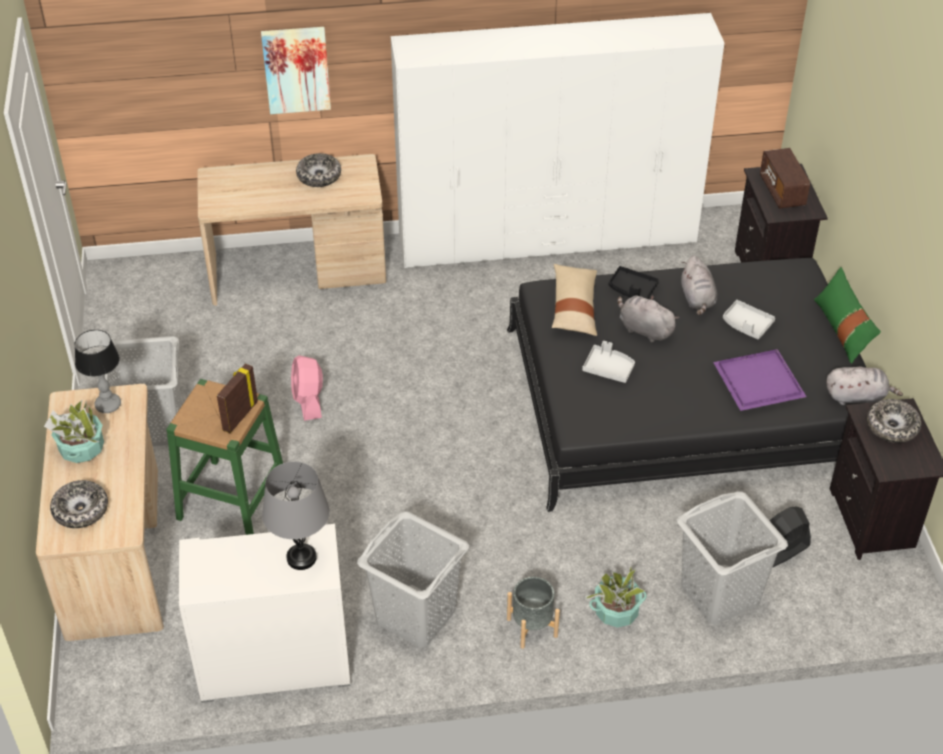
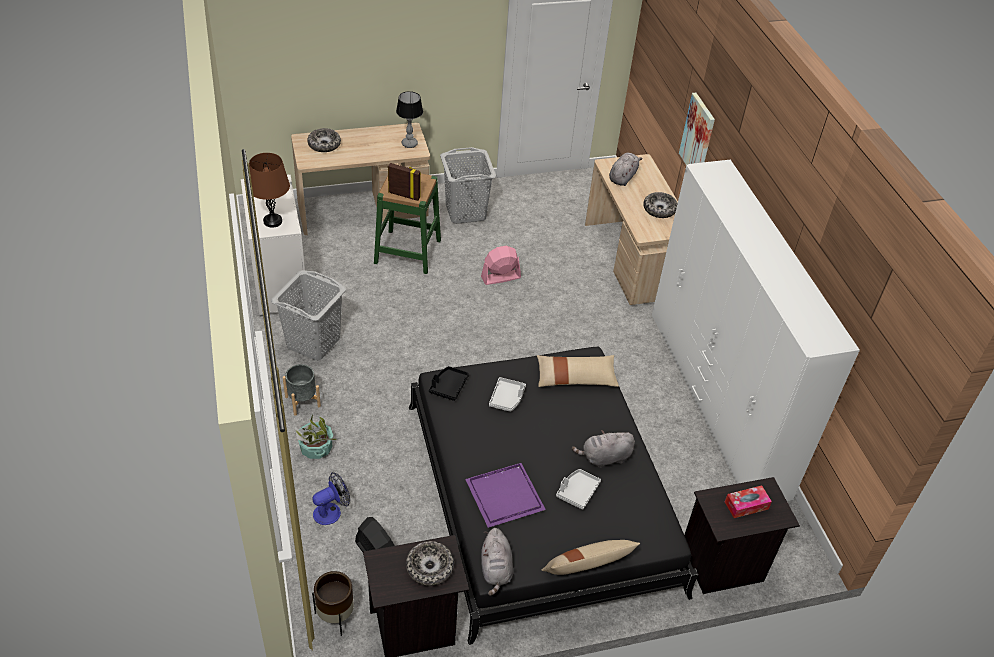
camera: 80 degrees right, 0 degrees up
(82, 448) = (372, 139): potted plant -> none
(301, 558) = (272, 221): grey table lamp -> brown table lamp
(632, 289) = (606, 413): black tray -> black tray (448, 386)
(644, 329) = (556, 420): grey plush toy -> grey plush toy (623, 177)
(719, 595) = (331, 511): grey laundry basket -> fan
(782, 192) = (746, 505): radio -> tissue box
(842, 330) = (587, 567): green pillow -> beige pillow
(868, 591) = (335, 616): none -> brown planter

